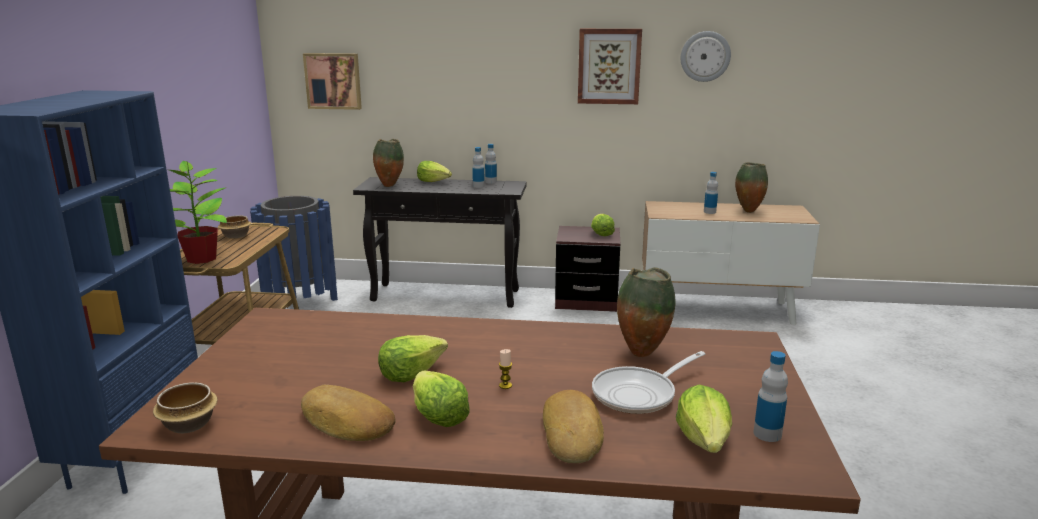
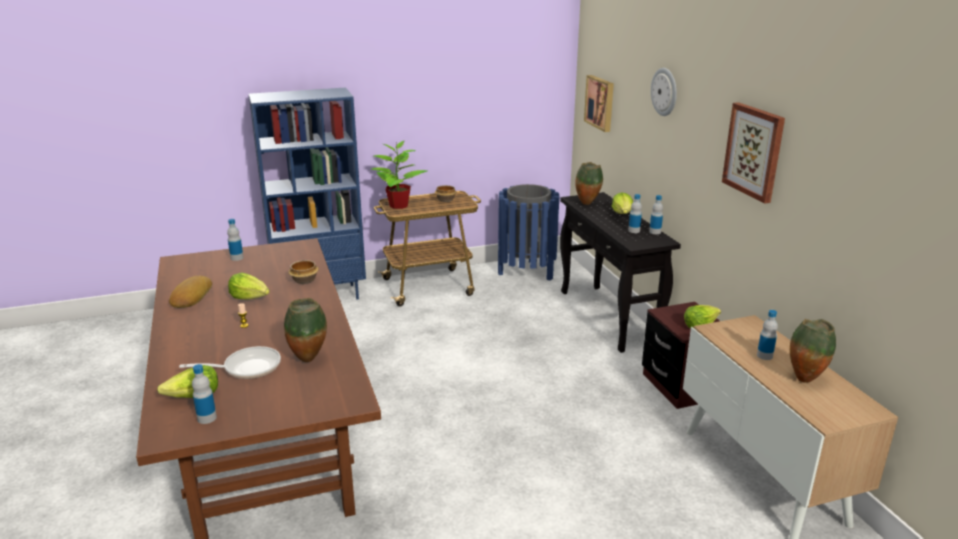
camera: 65 degrees right, 5 degrees up
(190, 424) = (181, 266): bowl -> bowl (305, 280)
(236, 370) = (237, 258): none -> bottle
(438, 415) = (203, 316): lettuce -> none
(573, 433) = (193, 355): bread -> none
(639, 394) = (247, 368): frying pan -> frying pan turned 135 degrees clockwise
(705, 56) = (835, 171): wall clock -> wall clock (665, 91)

